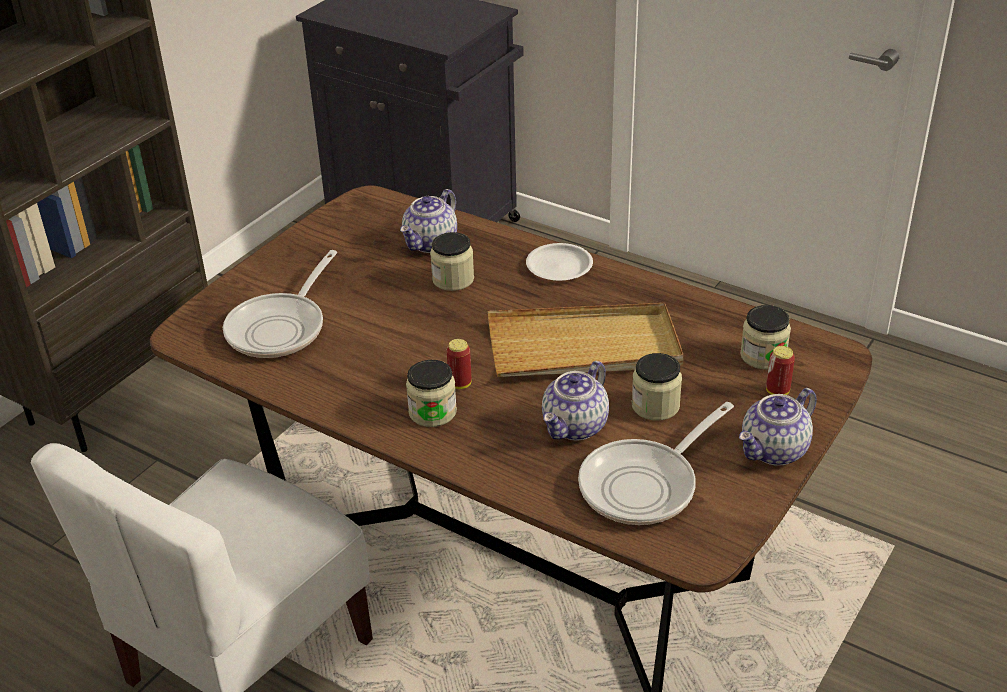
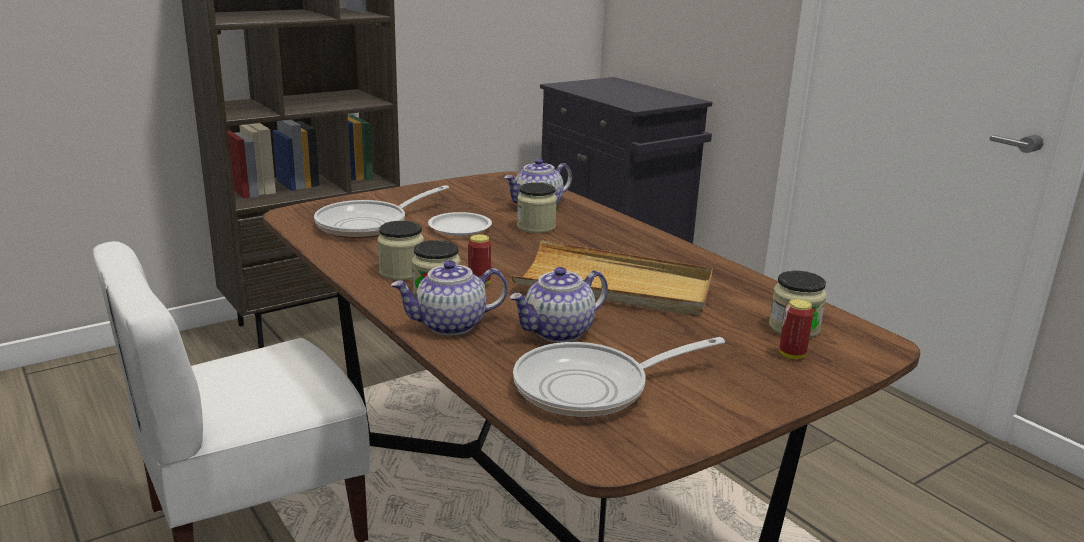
camera: 20 degrees right, 15 degrees down
(558, 267) = (635, 237): white plate -> white plate (459, 228)
(655, 406) = (651, 336): jar -> jar (401, 272)
(774, 451) = (756, 397): teapot -> teapot (450, 325)

